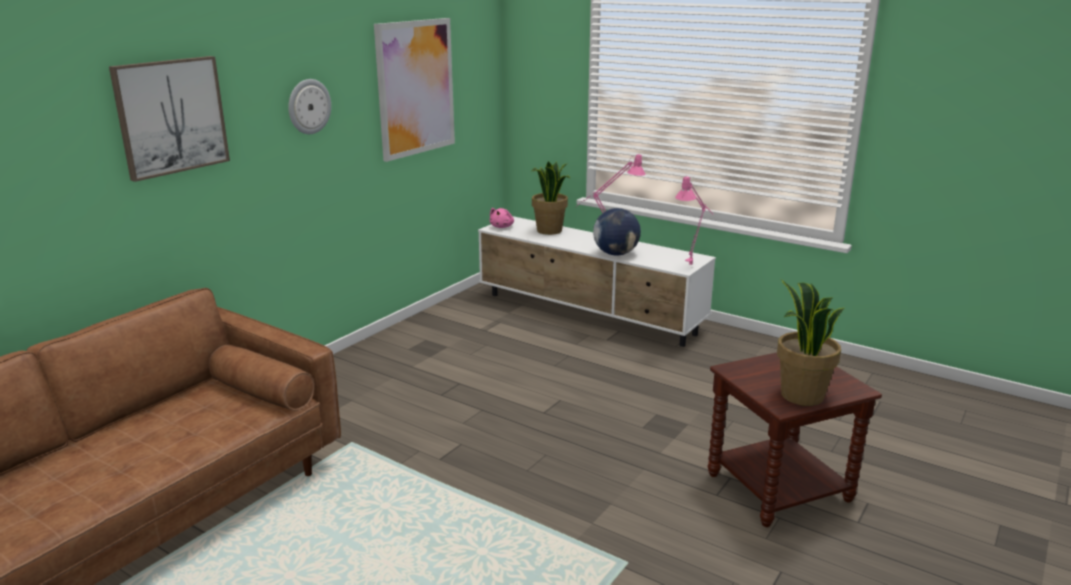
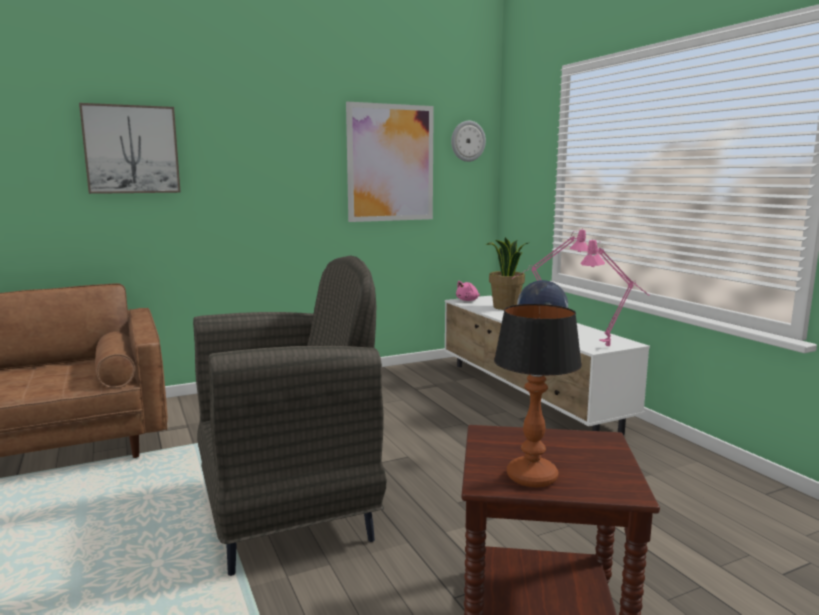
camera: 30 degrees right, 10 degrees down
(308, 106) = (269, 162): wall clock -> wall clock (467, 141)
(532, 478) = (290, 515): none -> grey armchair
(801, 395) = (531, 478): potted plant -> table lamp

